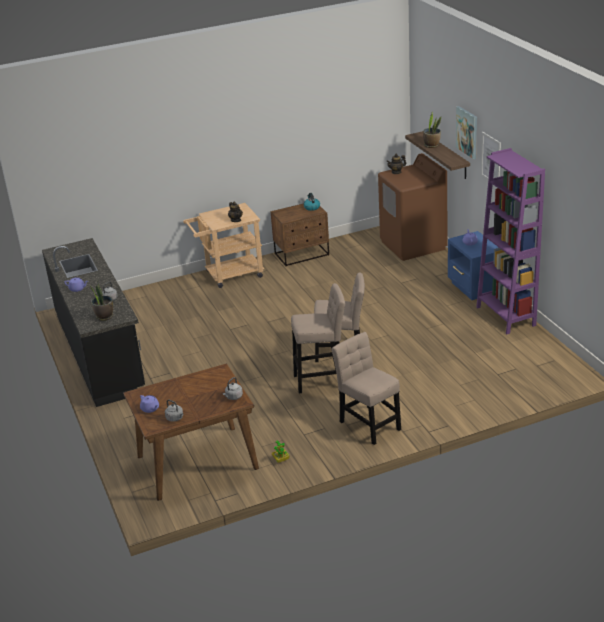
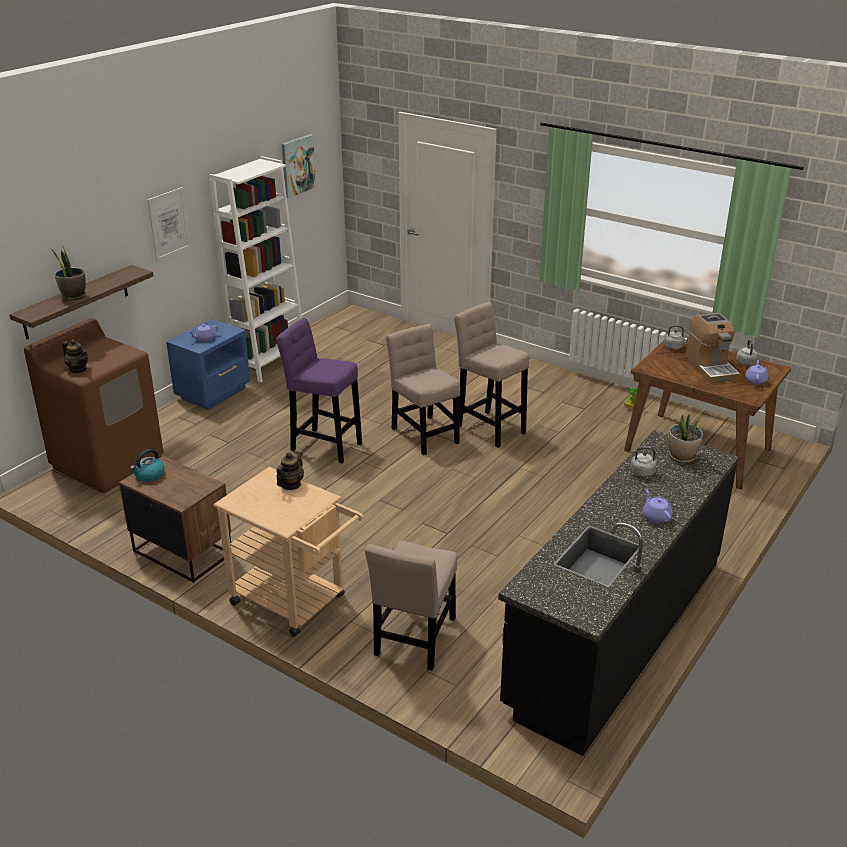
camera: 125 degrees left, 0 degrees up
(189, 398) = (710, 367): none -> coffee machine
(365, 312) = (323, 445): none -> purple stool
(368, 423) = (529, 383): beige chair -> beige chair (414, 640)
(467, 132) = (117, 225): picture -> picture (297, 165)
(505, 316) = (269, 363): purple bookcase -> white bookcase

